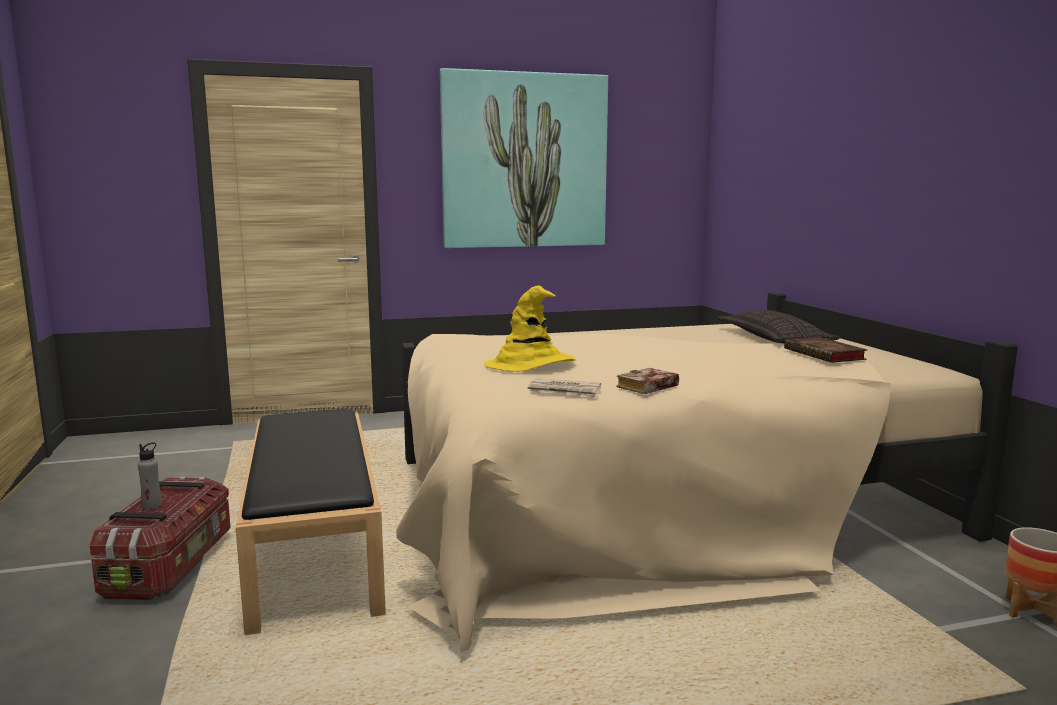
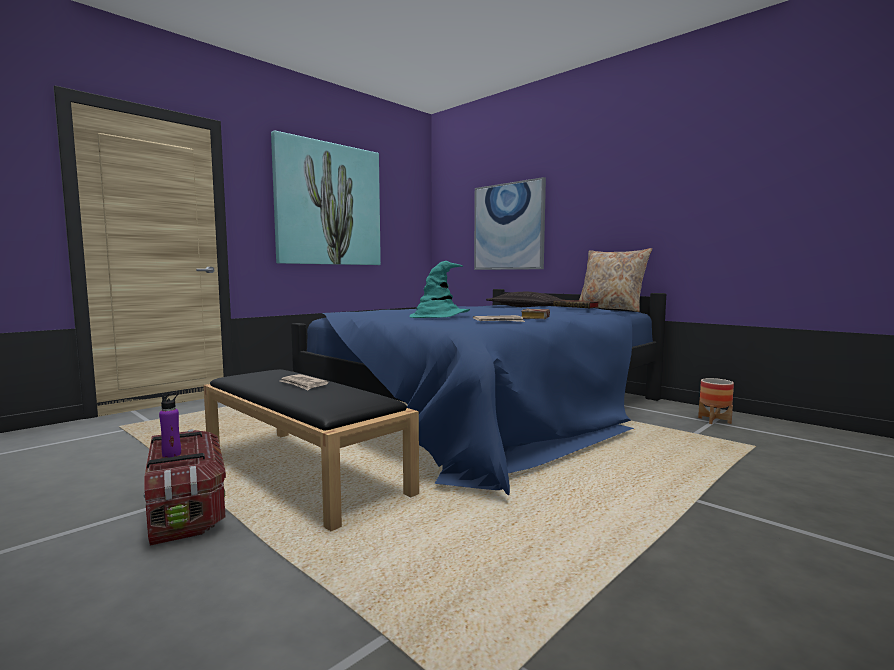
camera: 30 degrees left, 5 degrees down
(152, 506) = (171, 454): grey bottle -> purple bottle
(316, 443) = (303, 384): none -> newspaper
(530, 364) = (439, 316): yellow hat -> turquoise hat
(655, 502) = (491, 410): beige bed -> blue bed
(799, 189) = (508, 226): none -> picture
(913, 361) = (611, 309): none -> beige pillow

